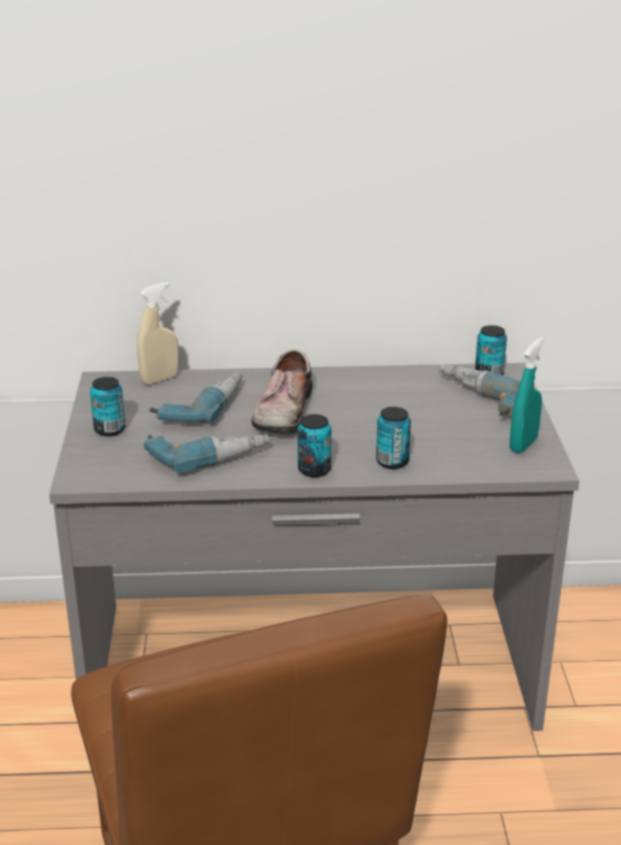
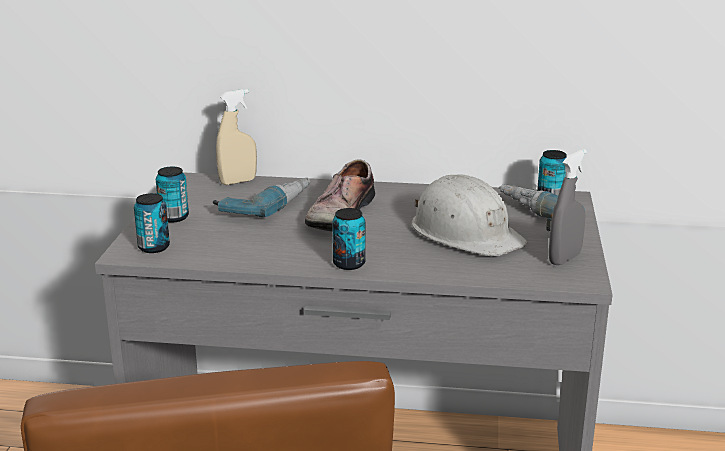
camera: 10 degrees right, 5 degrees down
(208, 454) = (254, 243): power drill -> none
(392, 462) = (427, 263): can -> can (154, 247)
(418, 422) = (466, 233): none -> white hard hat
(523, 445) = (564, 259): turquoise spray bottle -> grey spray bottle

